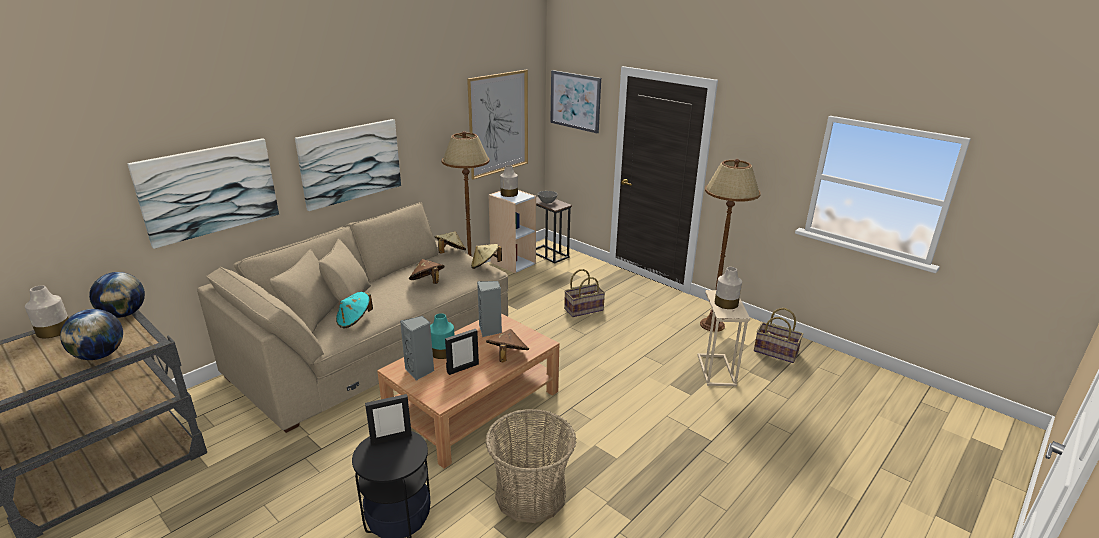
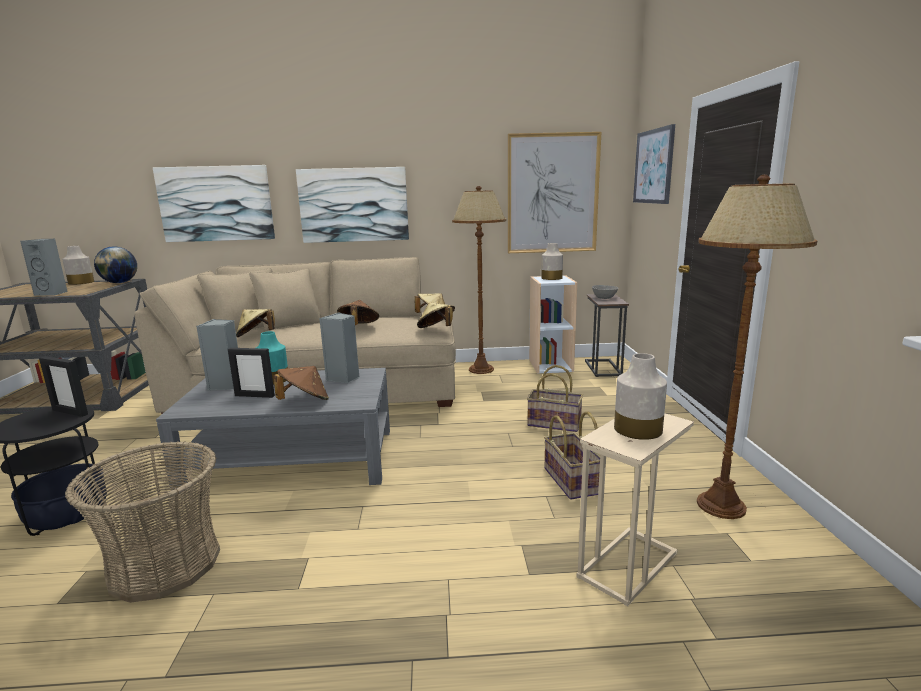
camera: 45 degrees right, 10 degrees down
(100, 355) = (52, 293): globe -> grey speaker
(354, 321) = (256, 335): turquoise hat -> beige hat
(474, 405) = (294, 459): brown coffee table -> grey coffee table
(776, 352) = (803, 598): basket -> basket (572, 481)

